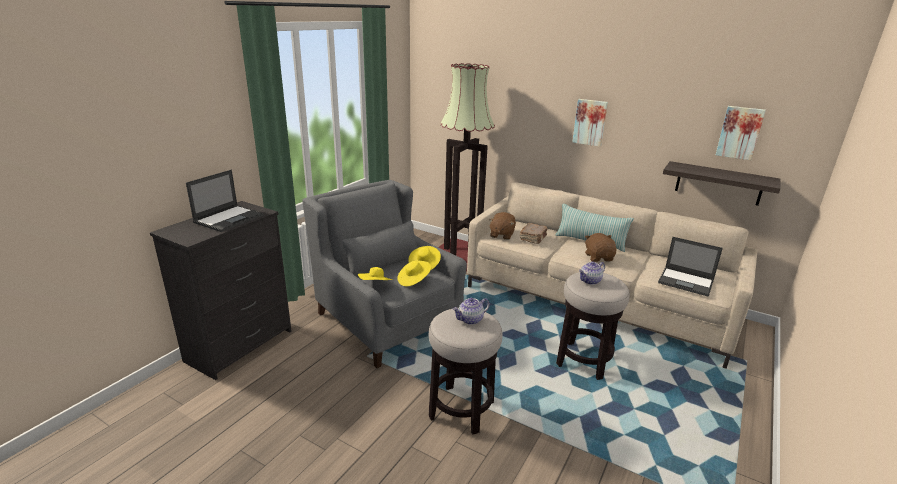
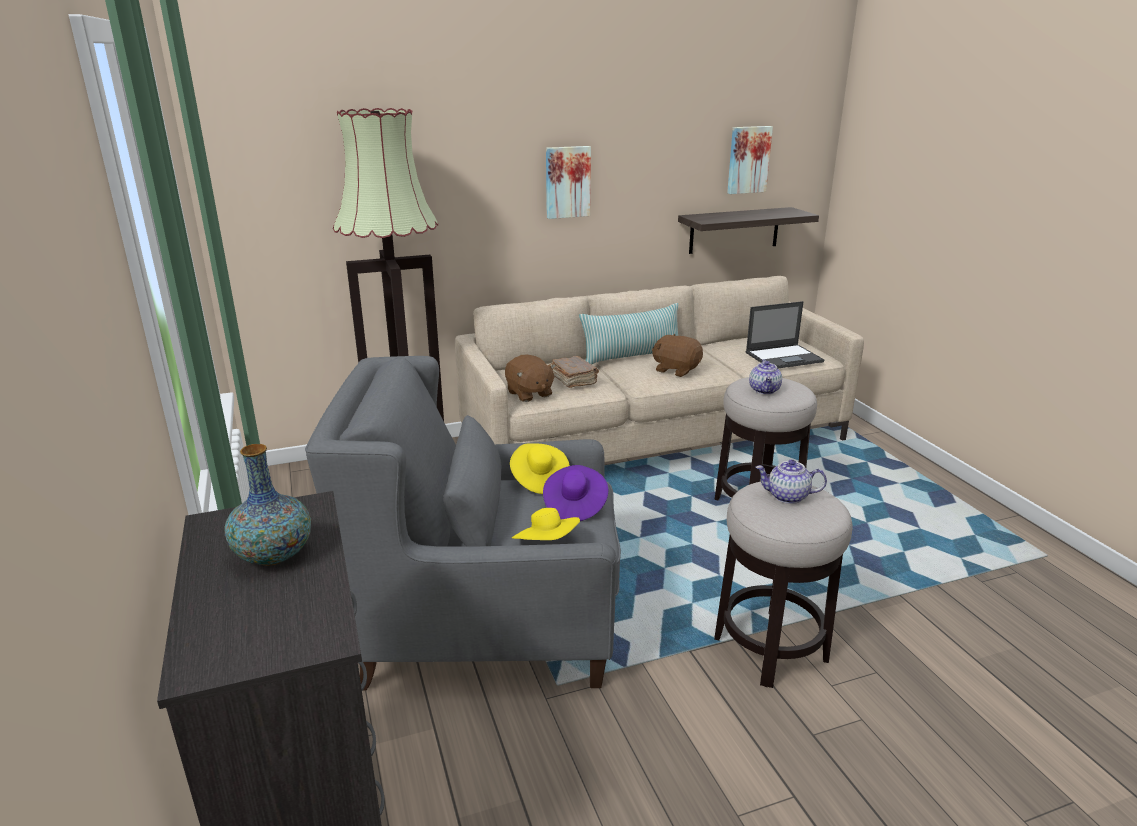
camera: 50 degrees left, 0 degrees up
(229, 218) = (273, 555): laptop -> vase
(414, 280) = (574, 506): yellow hat -> purple hat
(470, 320) = (787, 496): teapot -> teapot turned 90 degrees clockwise

